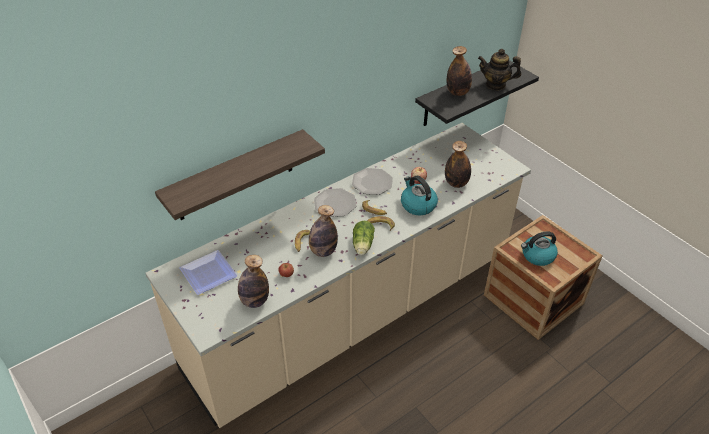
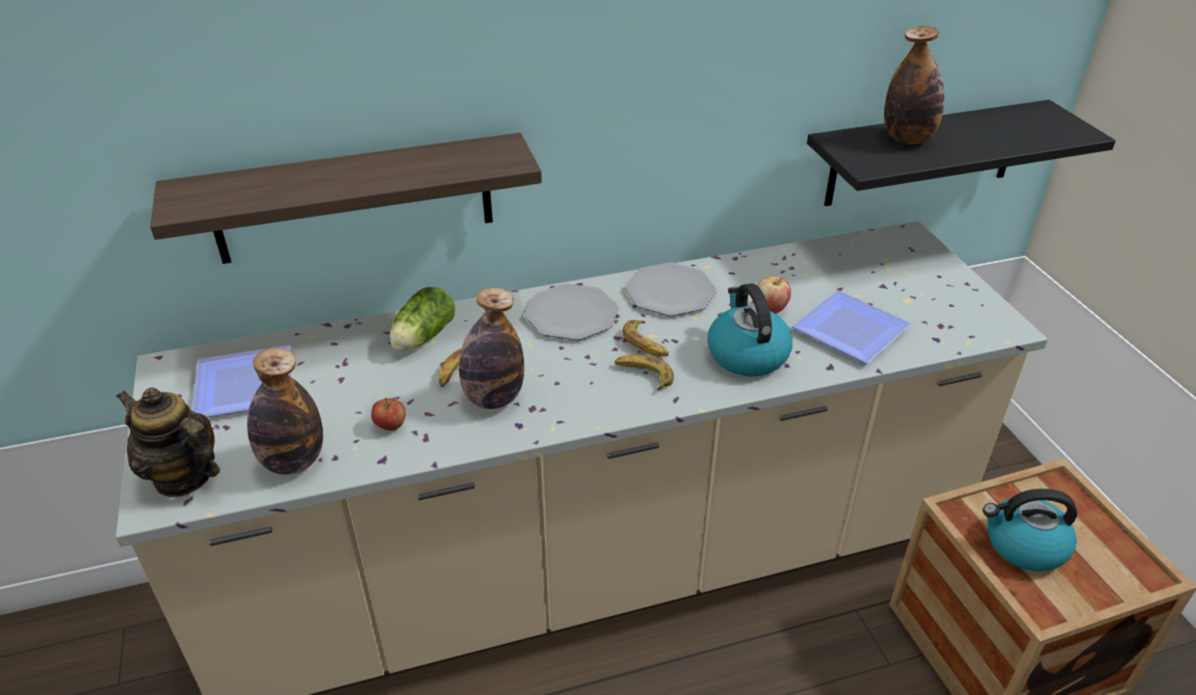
camera: 20 degrees right, 5 degrees down
(362, 246) = (582, 407): lettuce -> lettuce (421, 338)
(456, 183) = (855, 330): bottle -> plate
(496, 85) = (1003, 139): teapot -> teapot (183, 476)

